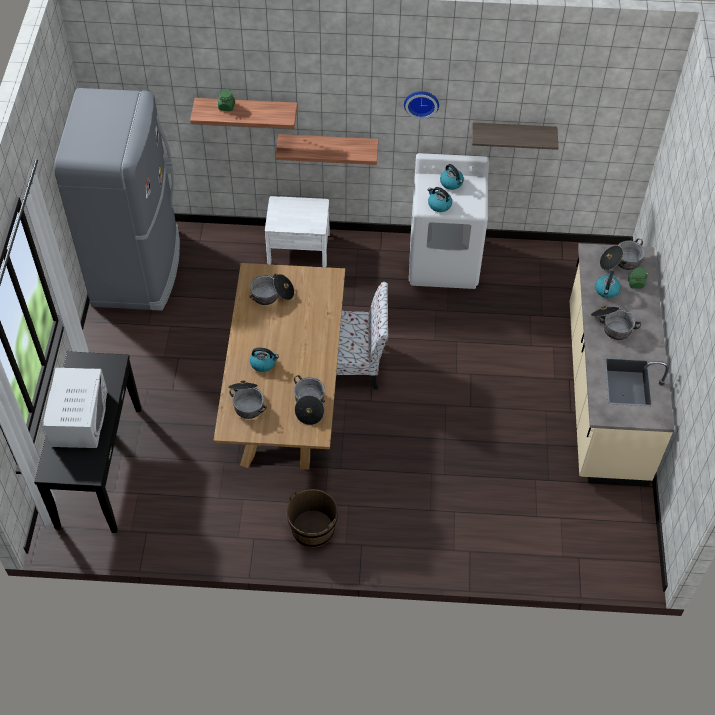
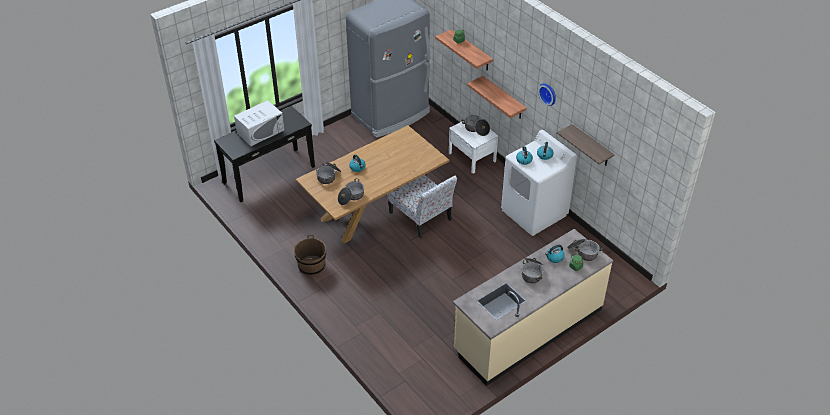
camera: 50 degrees right, 10 degrees down
(272, 295) = (401, 146): cooking pot -> cooking pot (476, 129)

